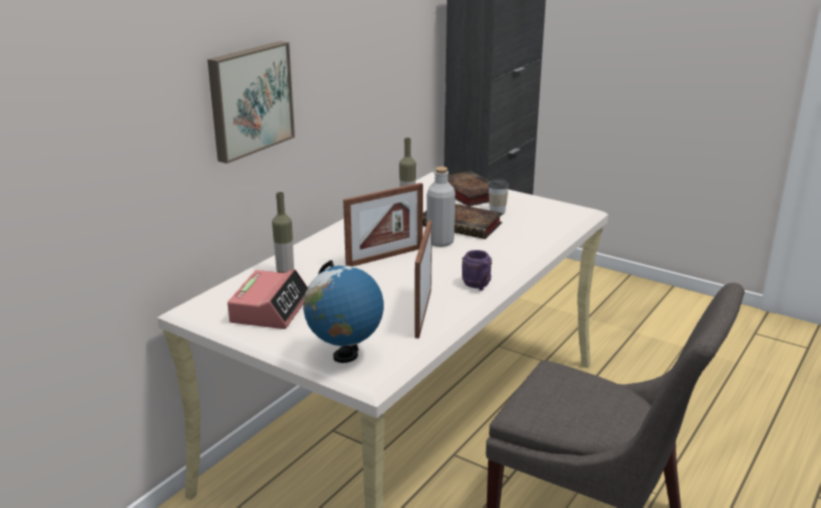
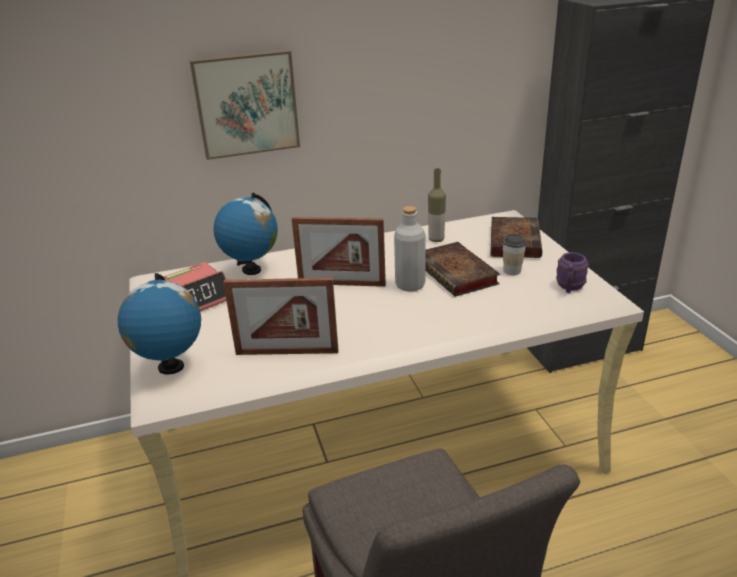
camera: 40 degrees right, 5 degrees up
(285, 271) = (251, 270): bottle -> globe
(423, 313) = (287, 352): picture frame -> picture frame turned 135 degrees counterclockwise
(478, 286) = (373, 344): purple mug -> purple mug (569, 288)

